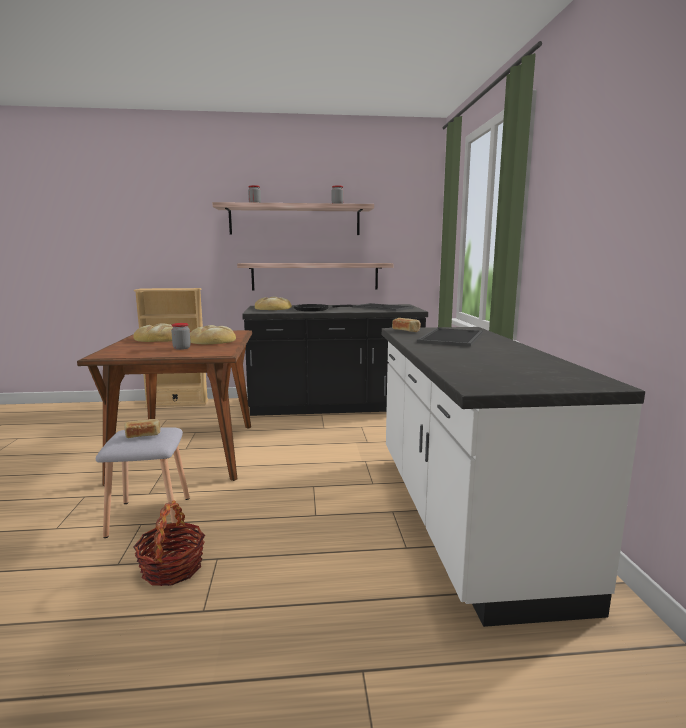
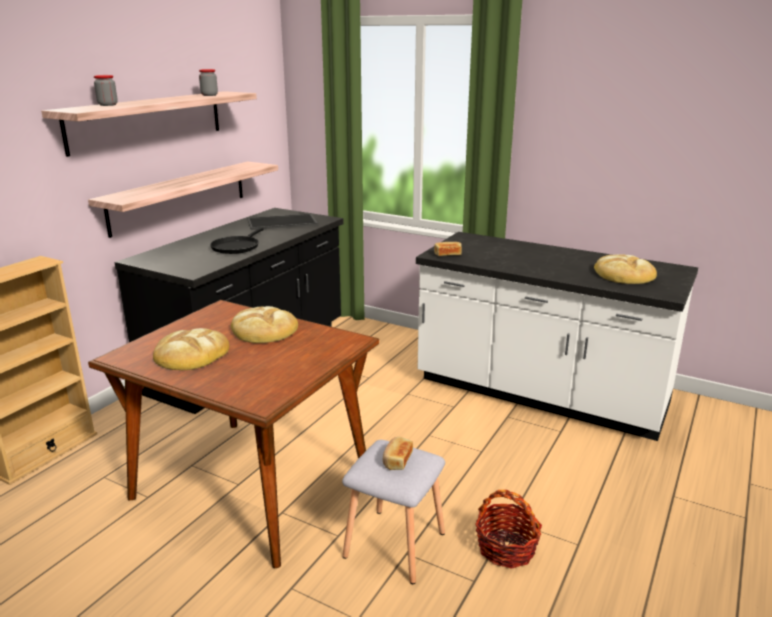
camera: 55 degrees left, 10 degrees up
(181, 348) = (288, 353): jar -> none
(273, 308) = (179, 258): bread -> bread (624, 274)
(453, 338) = (501, 252): tray -> none

